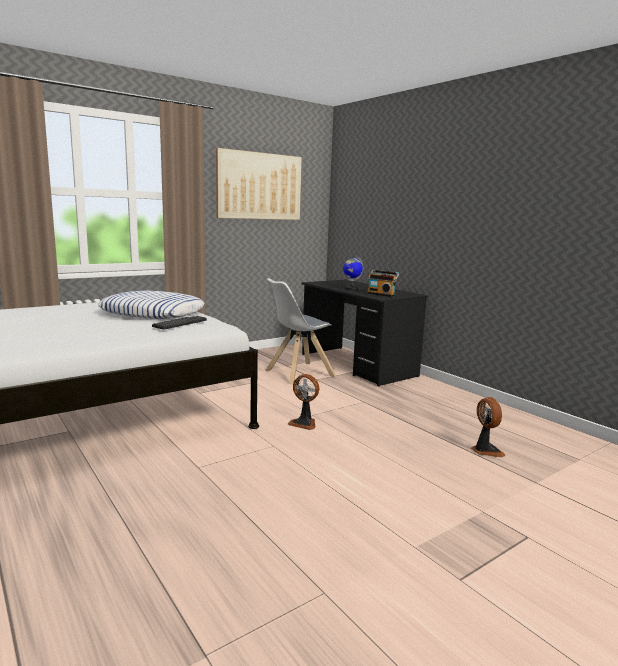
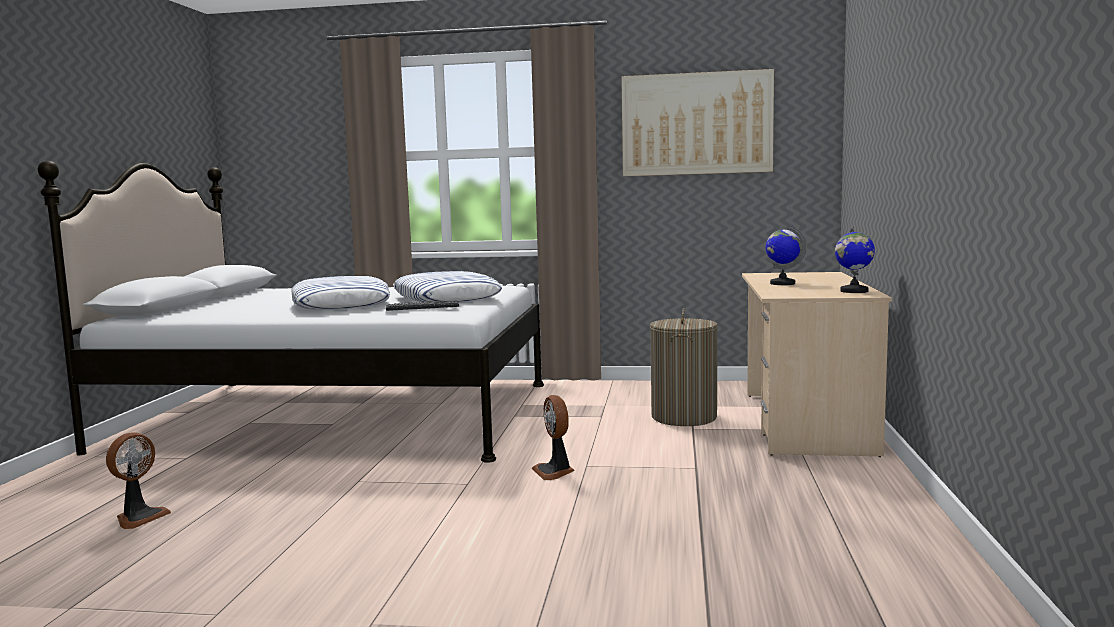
camera: 45 degrees right, 5 degrees down
(82, 326) = (340, 303): none -> pillow
(298, 373) = (683, 417): chair -> laundry basket
(357, 365) = (806, 422): black desk -> beige desk
(381, 294) = (802, 291): radio -> none
(400, 292) = (854, 291): none -> globe
(485, 450) = (734, 575): fan -> fan (139, 517)

